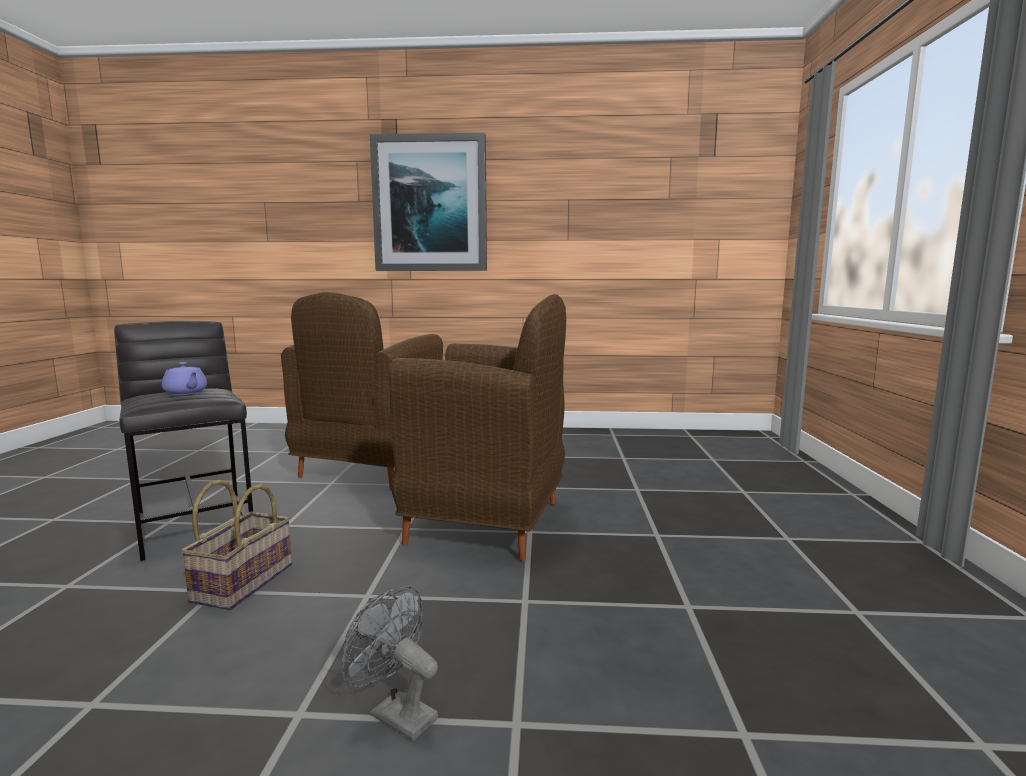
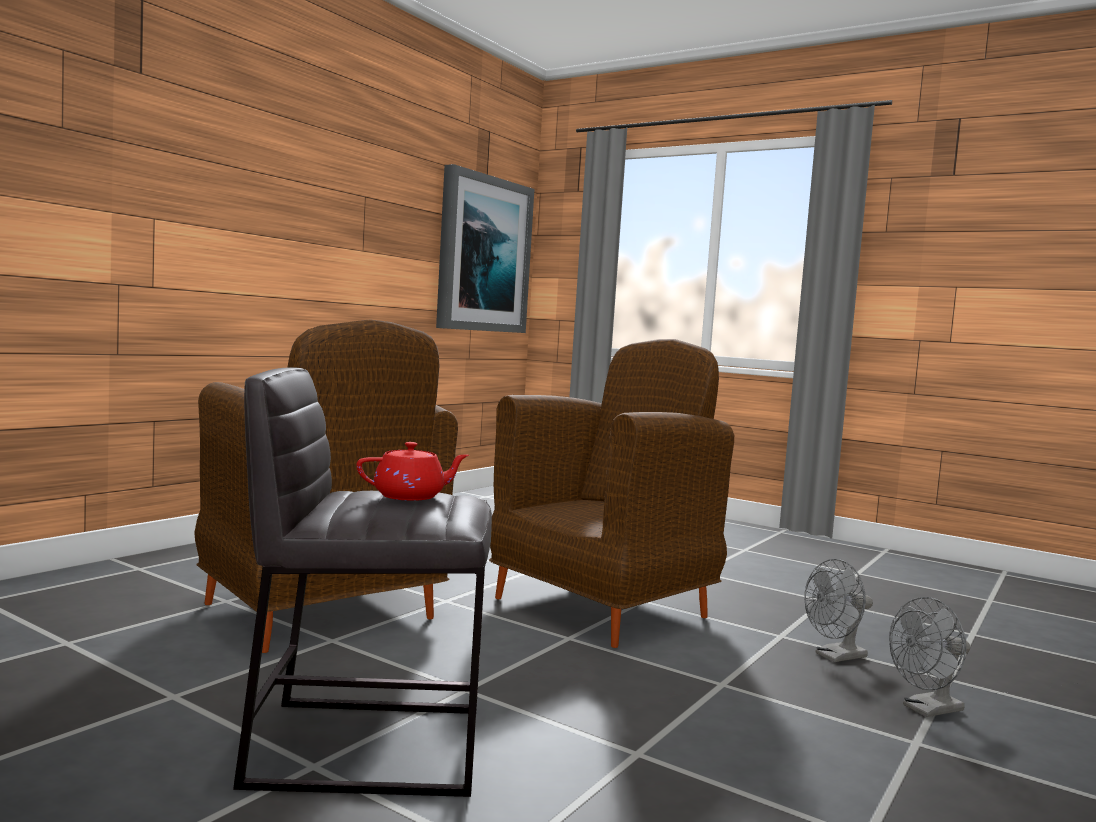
camera: 60 degrees left, 5 degrees down
(186, 393) = (411, 496): purple teapot -> red teapot
(242, 582) = (629, 735): basket -> none
(430, 204) = (195, 164): picture -> picture (483, 254)
(500, 638) = (835, 657): none -> grey fan

